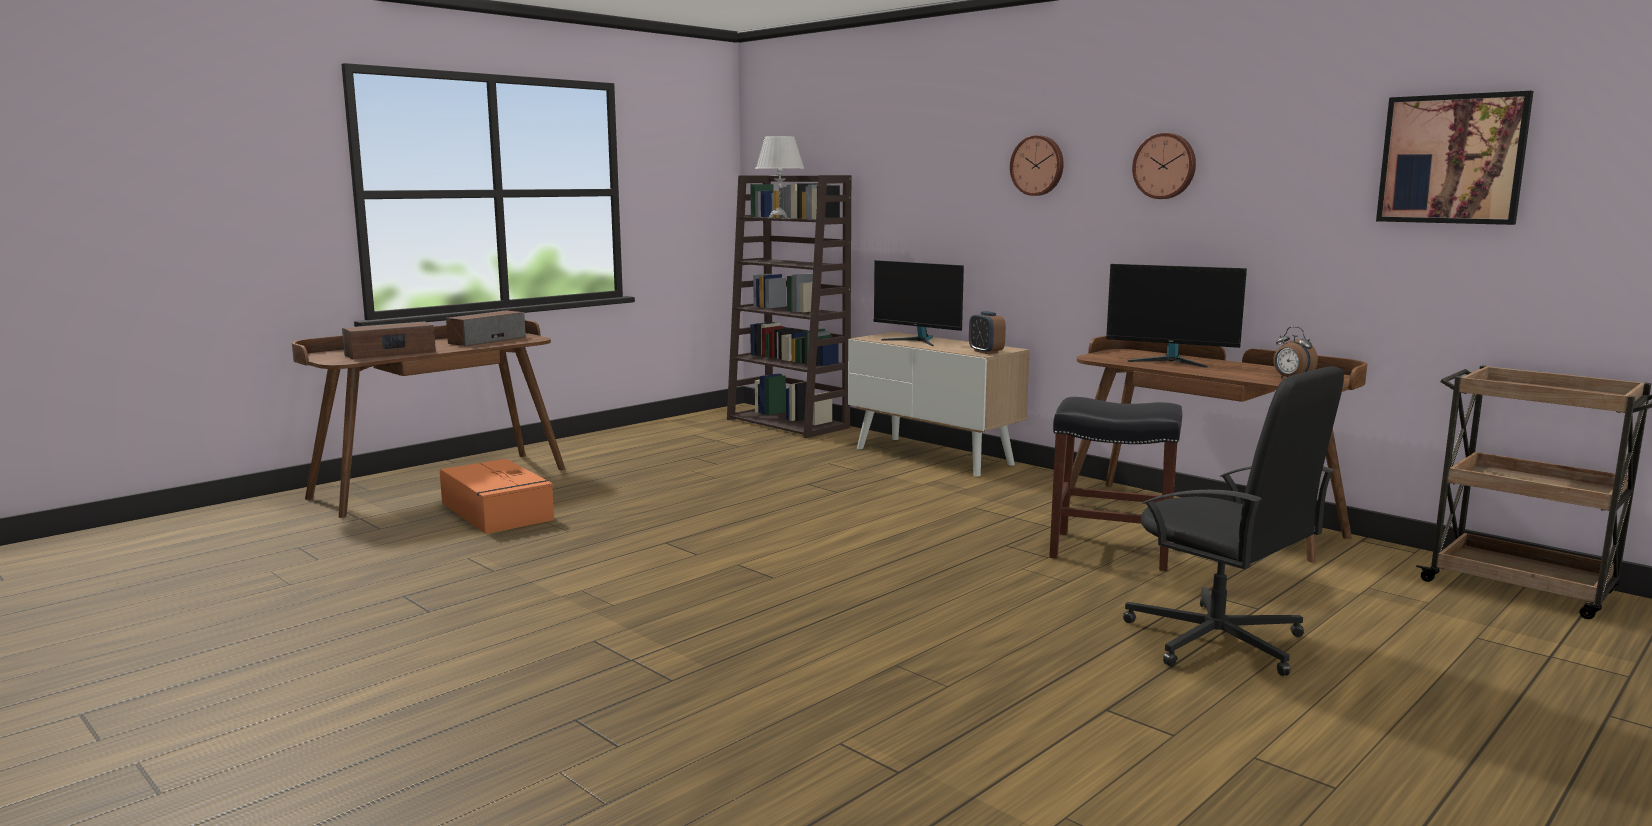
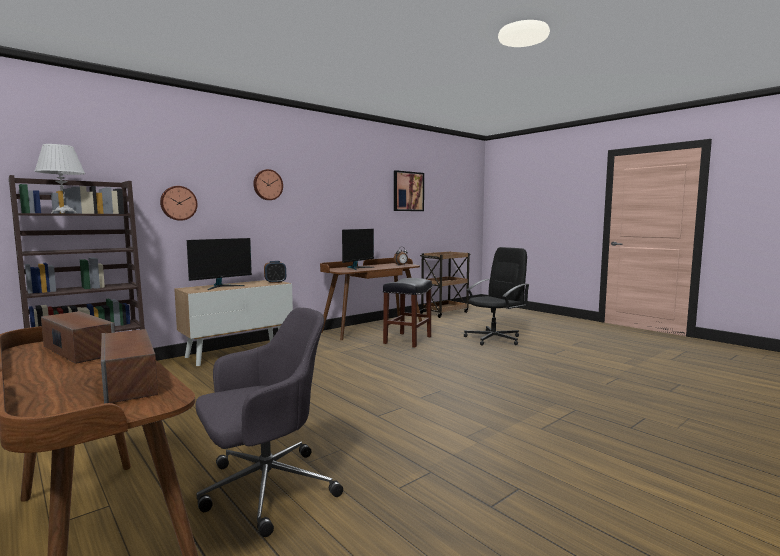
camera: 85 degrees left, 5 degrees down
(497, 512) = (264, 489): orange storage box -> grey office chair
(1165, 166) = (327, 188): wall clock -> wall clock (178, 203)

